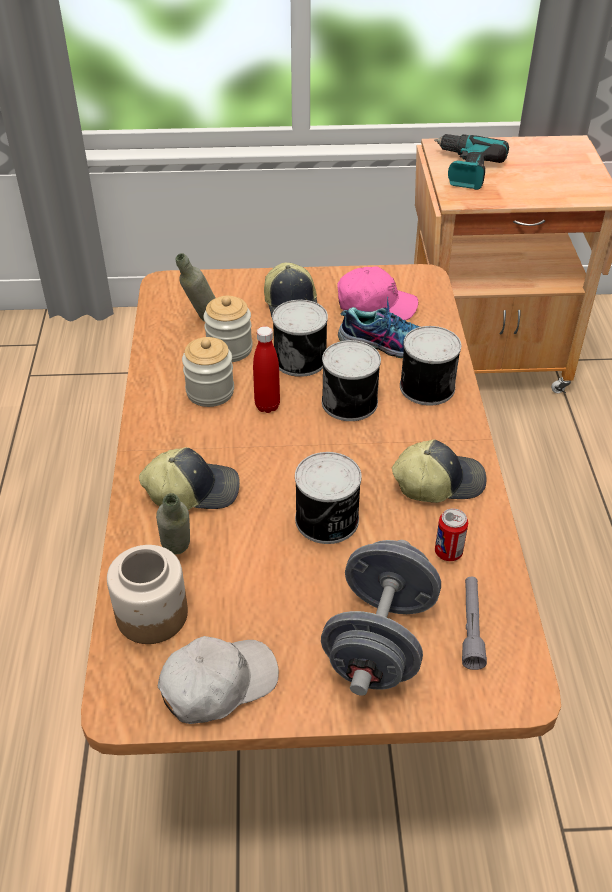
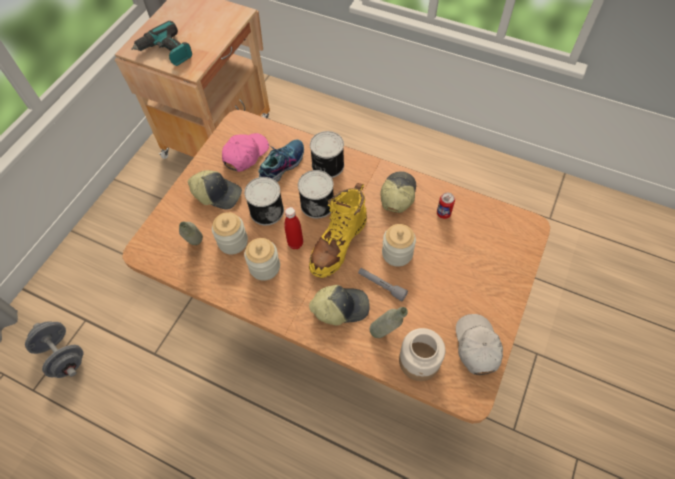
camera: 60 degrees left, 15 degrees up
(193, 490) = (340, 307): cap -> cap turned 60 degrees clockwise
(298, 448) = (338, 243): none -> yellow boot
(328, 520) = (397, 253): can -> jar
(379, 641) = (481, 266): grey dumbbell -> grey dumbbell (63, 355)
(471, 627) = (490, 227): grey flashlight -> grey flashlight (381, 285)

